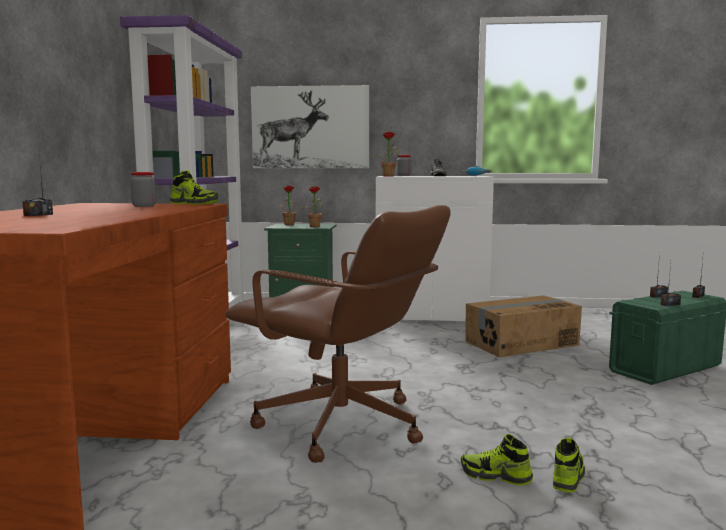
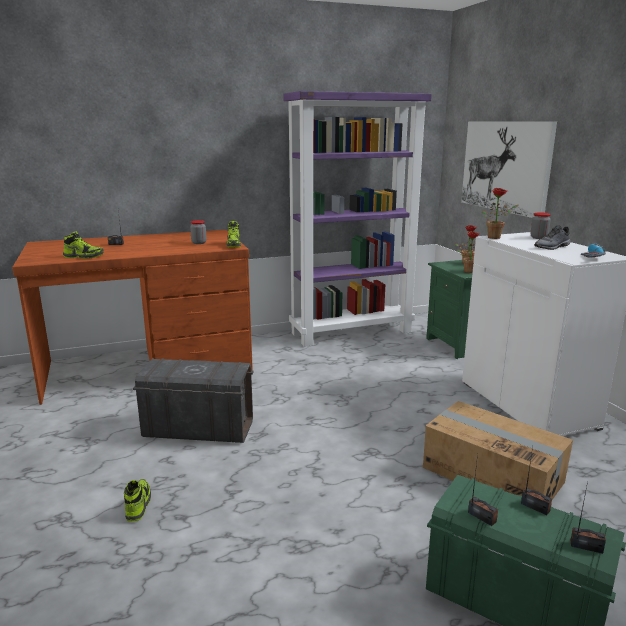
camera: 65 degrees right, 10 degrees up
(342, 426) = (198, 429): brown office chair -> grey storage box
(567, 477) = (145, 540): shoe -> shoe (84, 256)

